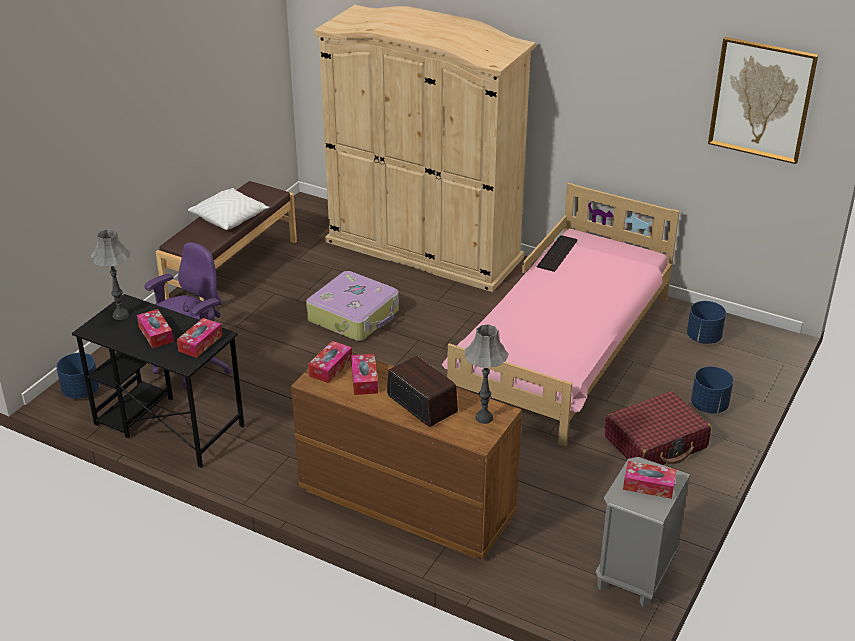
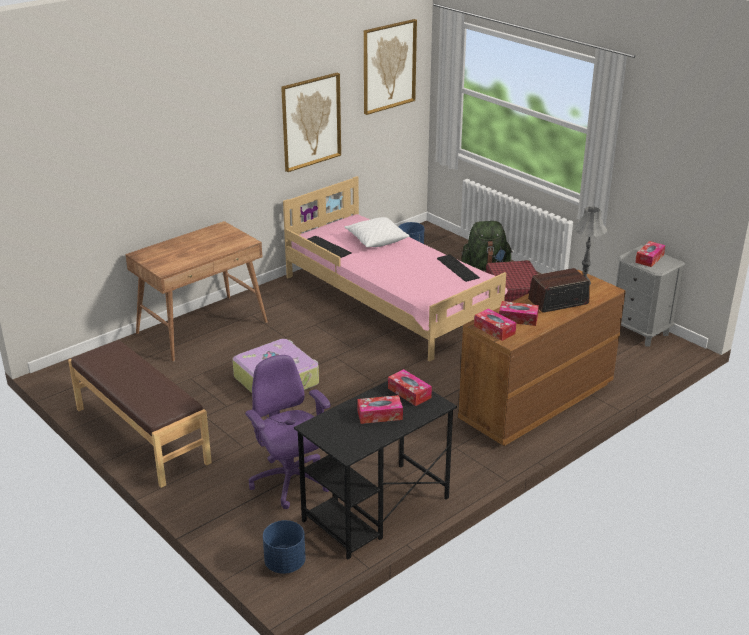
camera: 70 degrees left, 5 degrees down
(121, 315) = (333, 432): grey table lamp -> none
(230, 218) = (138, 378): white pillow -> white pillow (376, 240)
(424, 249) = (202, 328): beige wardrobe -> brown desk
(574, 351) = (458, 267): none -> keyboard
(626, 113) = (311, 121): none -> picture
(709, 406) = (485, 266): blue planter -> green backpack

